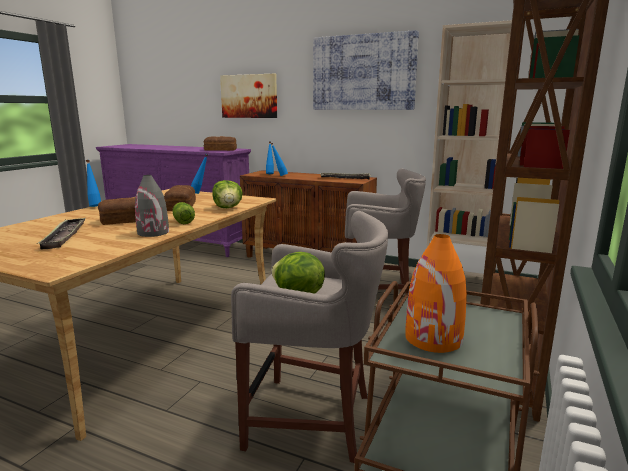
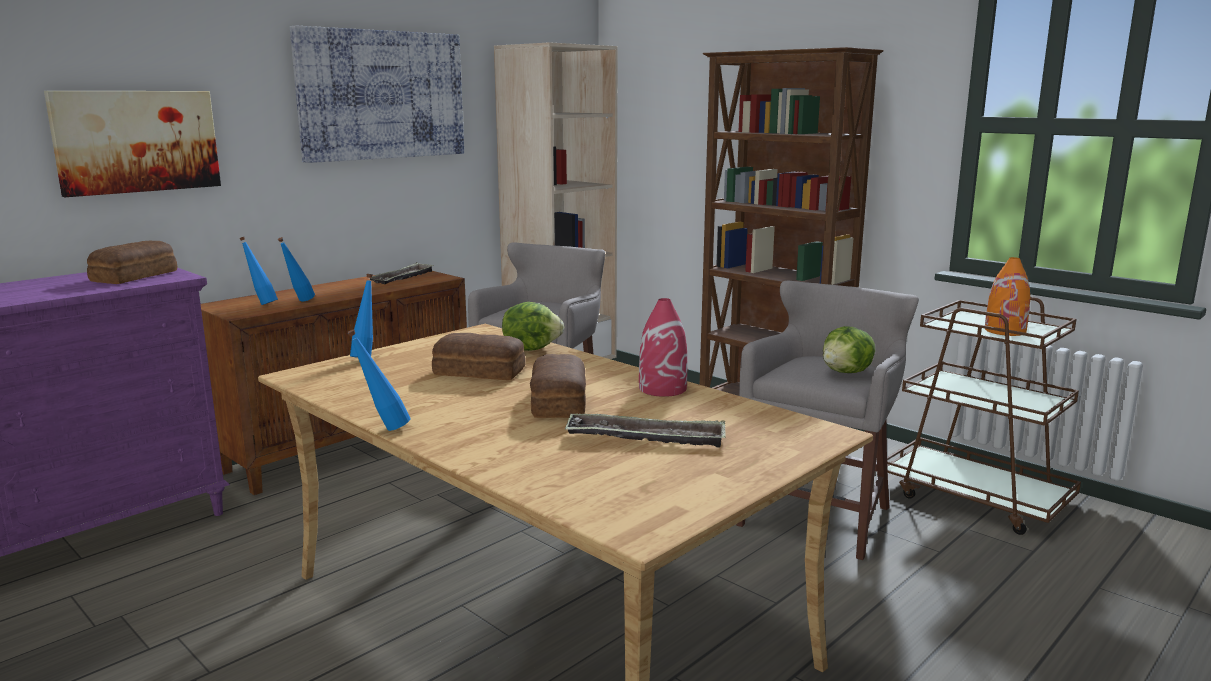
camera: 70 degrees left, 0 degrees up
(153, 232) = (663, 388): grey vase -> red vase
(183, 221) = (601, 373): lettuce -> none

